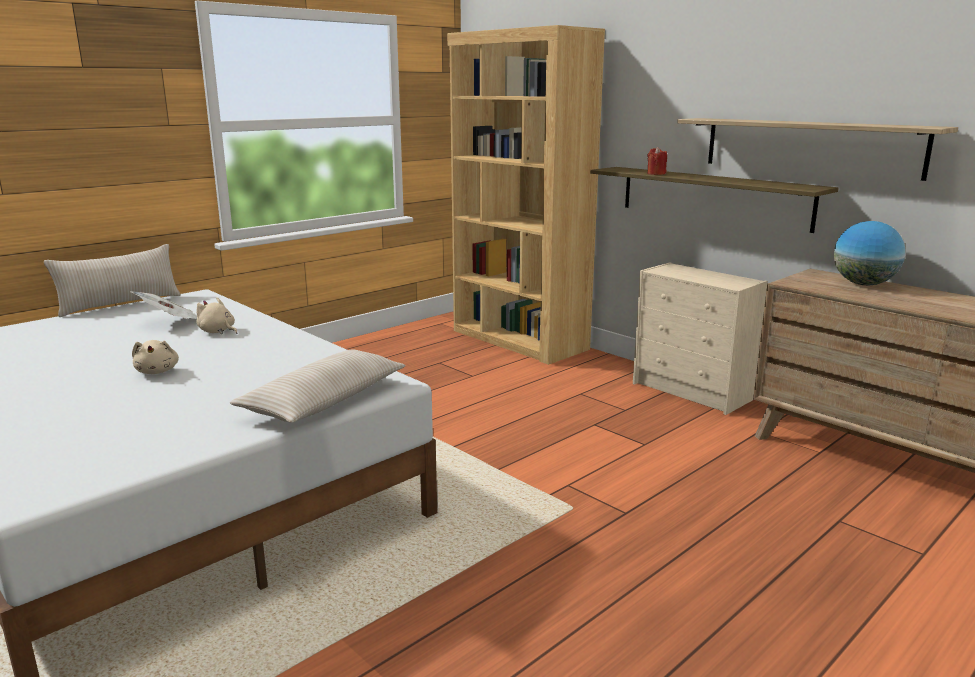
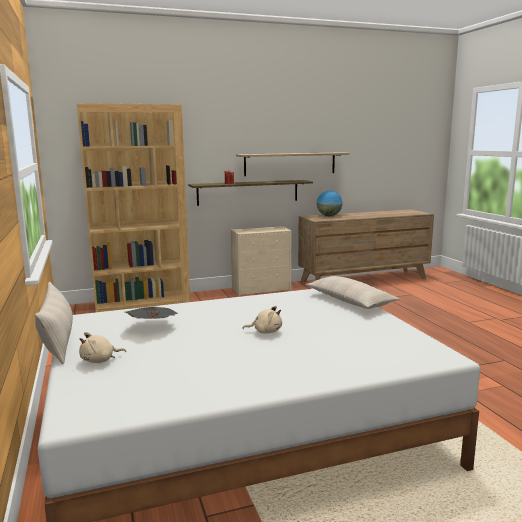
camera: 65 degrees left, 5 degrees down
(218, 331) = (195, 316): beige plush toy -> beige plush toy (100, 360)

